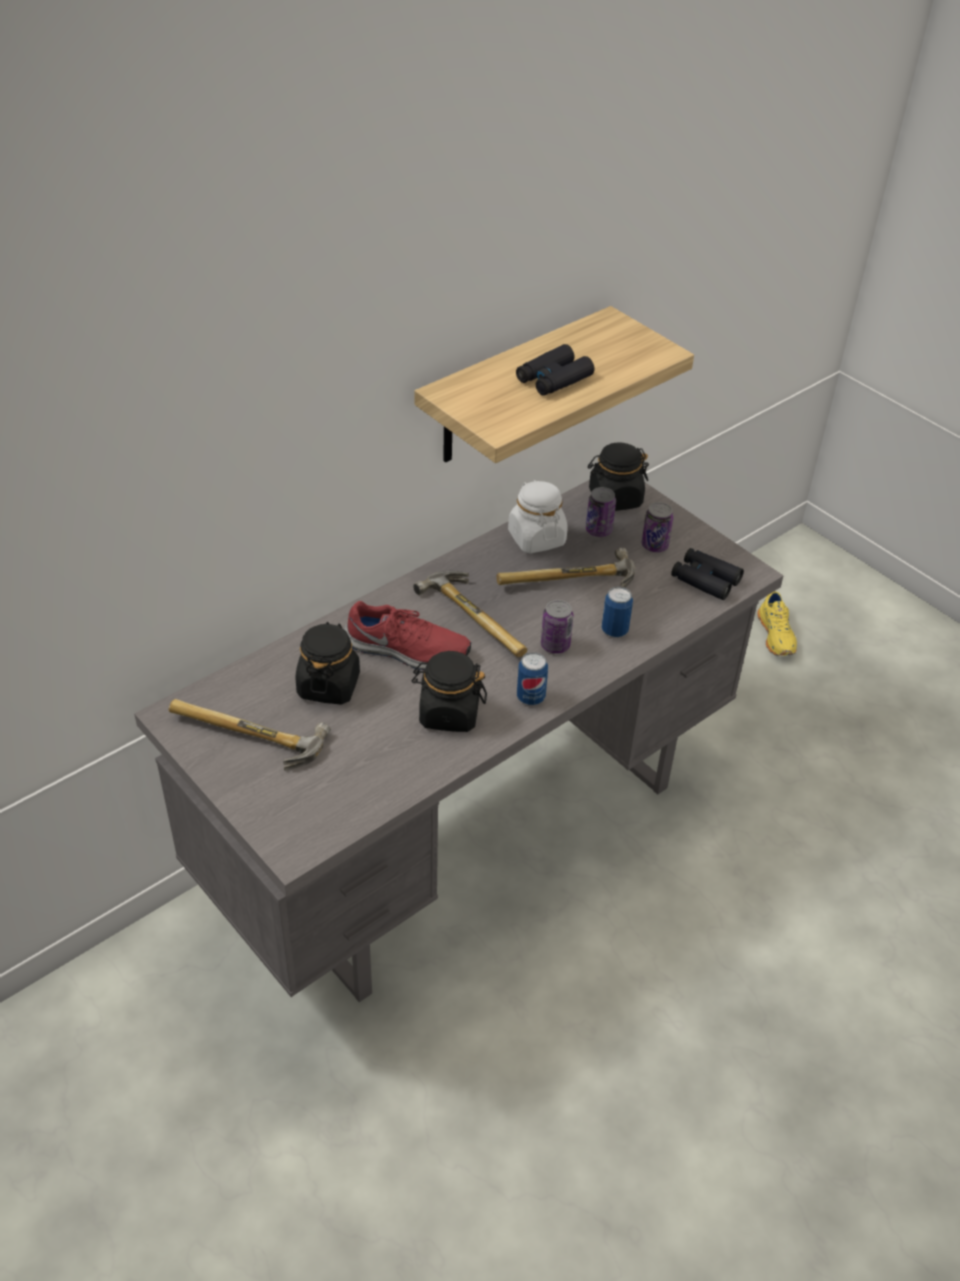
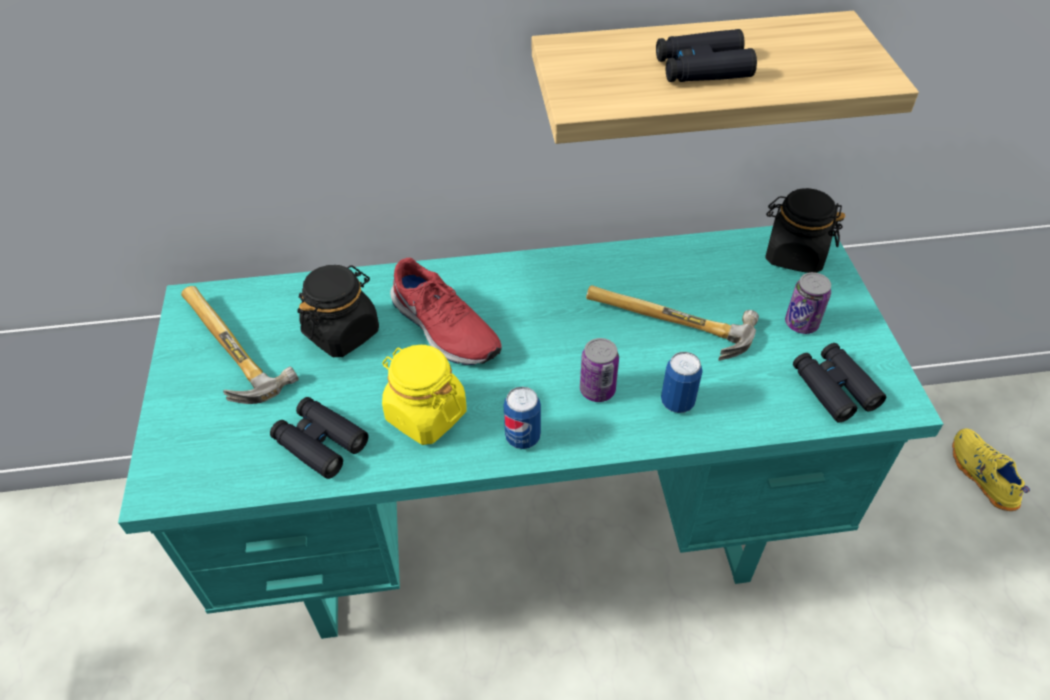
camera: 35 degrees right, 5 degrees up
(388, 765) = (320, 442): none -> black binoculars
(449, 713) = (425, 415): black jar -> yellow jar
(472, 832) = (530, 529): grey desk -> turquoise desk
(480, 617) = (545, 325): hammer -> none
(536, 538) = (672, 265): white jar -> none
(598, 530) = (748, 282): can -> none
(777, 635) = (981, 475): yellow shoe -> yellow shoe turned 135 degrees clockwise

